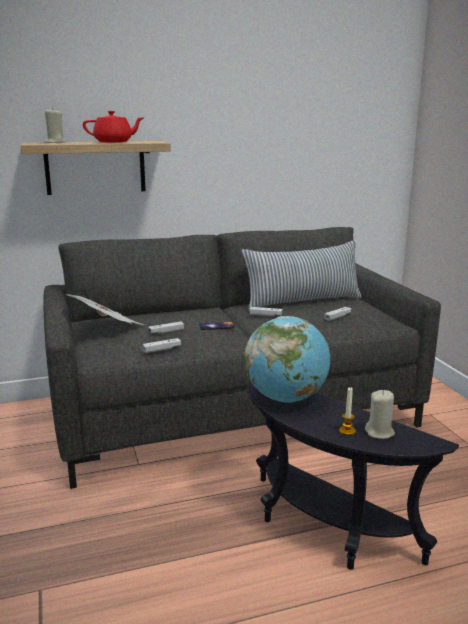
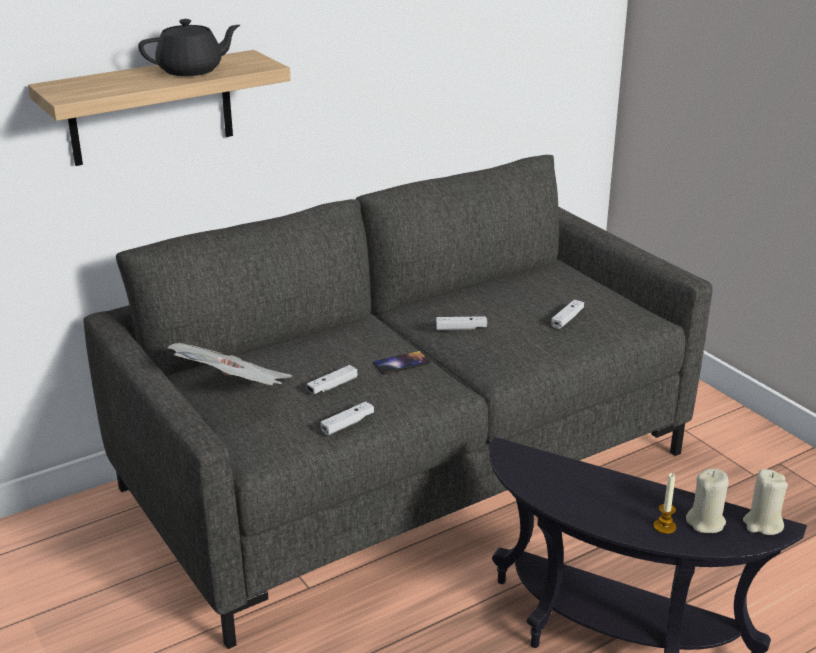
camera: 15 degrees left, 10 degrees up
(55, 142) = (96, 84): beige candle -> beige candle (762, 524)
(114, 142) = (192, 70): red teapot -> black teapot
(286, 398) = (558, 482): globe -> none
(303, 301) = (499, 290): pillow -> none

